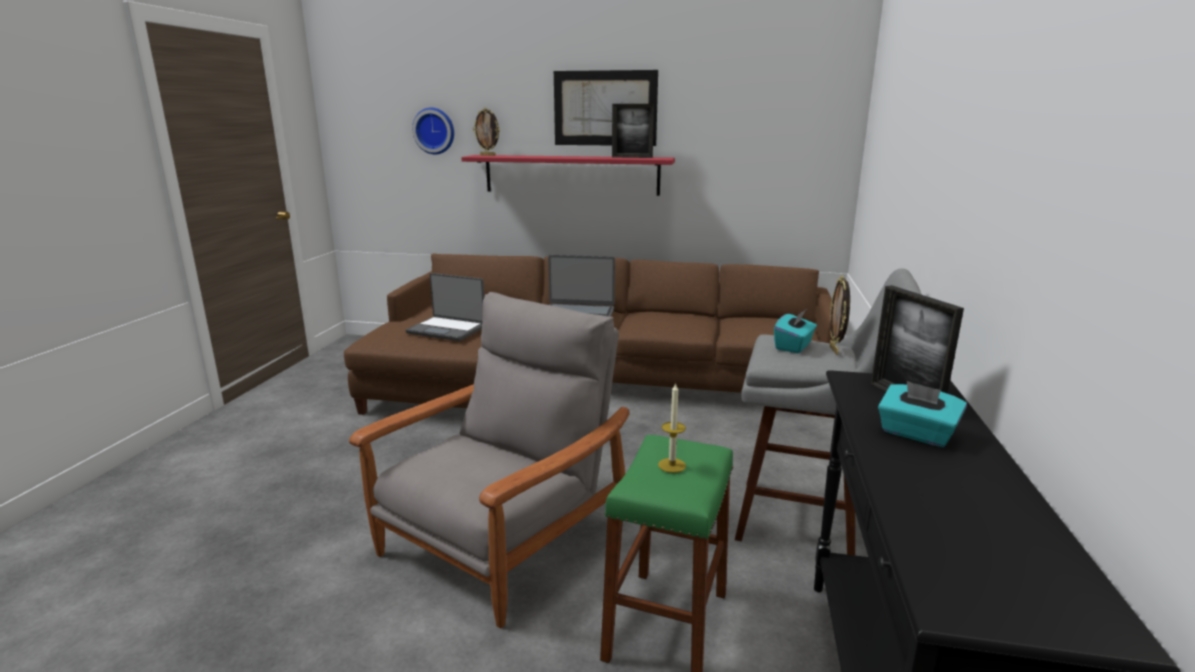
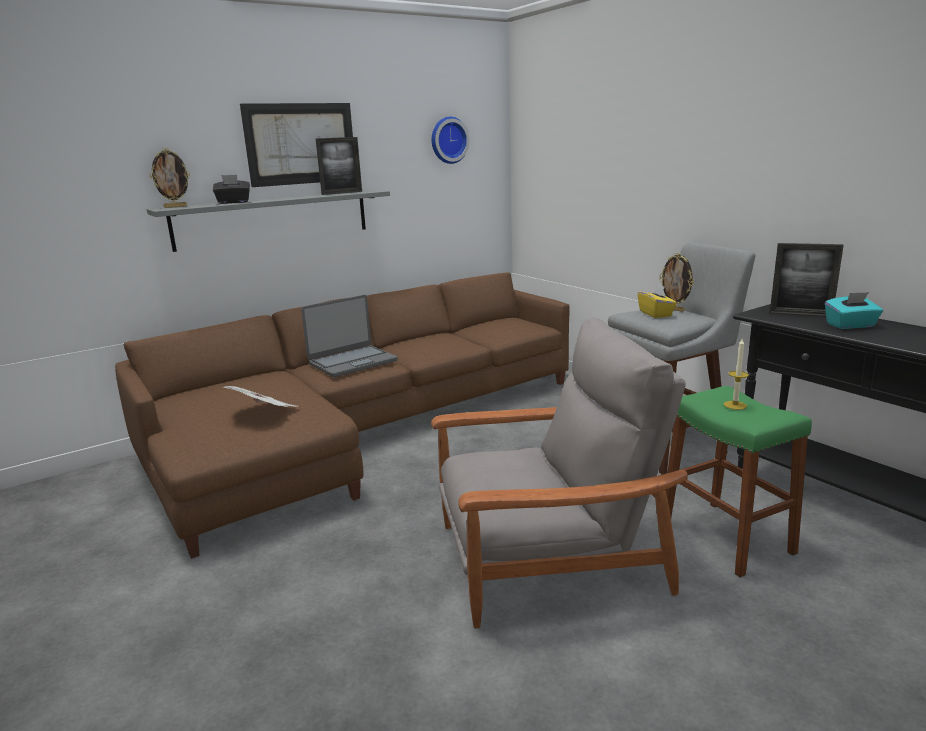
camera: 45 degrees left, 0 degrees up
(435, 131) = (84, 182): wall clock -> wall clock (448, 140)
(447, 329) = (264, 413): laptop -> newspaper
(504, 537) = (547, 558): grey armchair -> grey armchair turned 90 degrees clockwise
(530, 156) = (233, 202): none -> black tissue box
(571, 175) = (273, 219): red shelf -> grey shelf
(793, 346) = (655, 314): turquoise tissue box -> yellow tissue box

